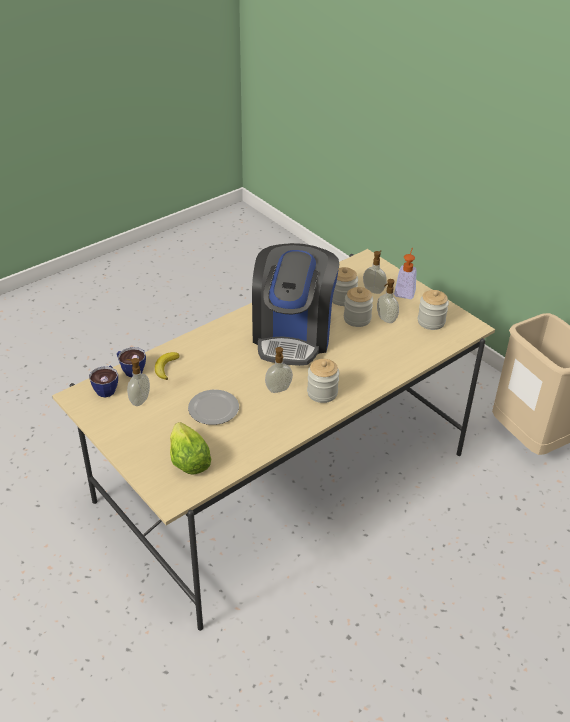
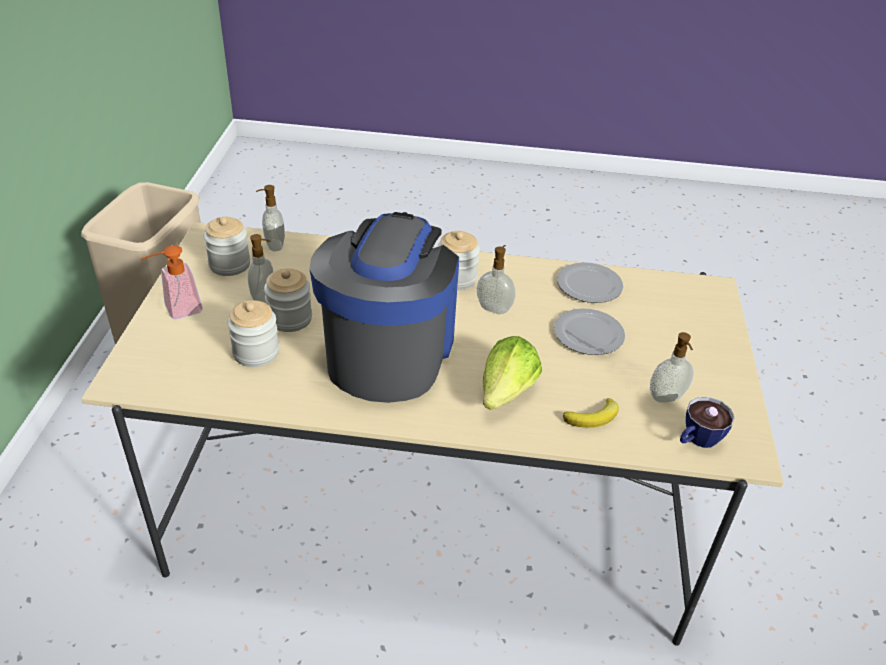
camera: 135 degrees left, 0 degrees up
(130, 370) = (644, 445): cup -> none
(188, 460) = (667, 307): lettuce -> lettuce (507, 391)
(249, 442) = (588, 285): none -> plate
(293, 335) = (389, 351): coffee machine -> coffee machine turned 45 degrees counterclockwise
(374, 290) = (204, 336): soap dispenser -> soap dispenser (274, 245)

